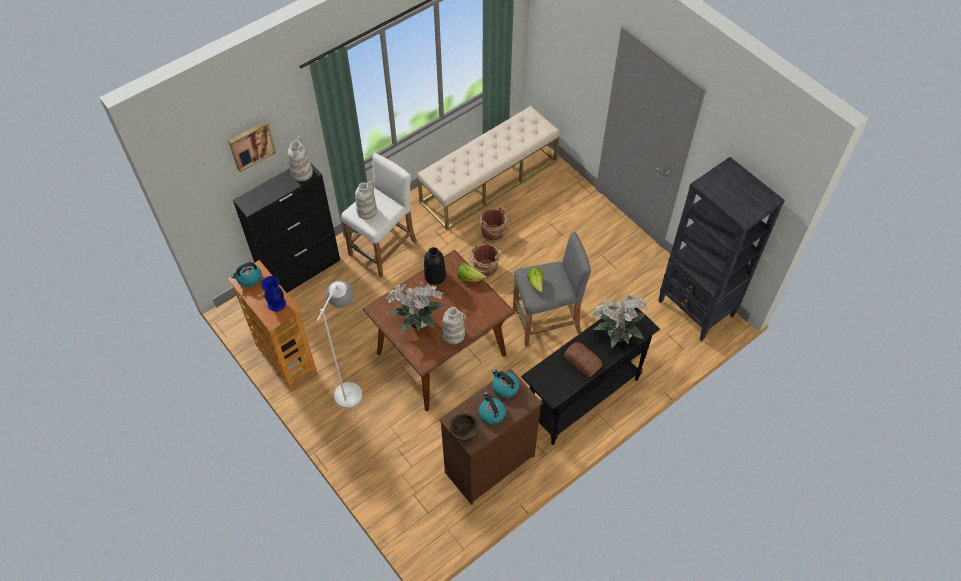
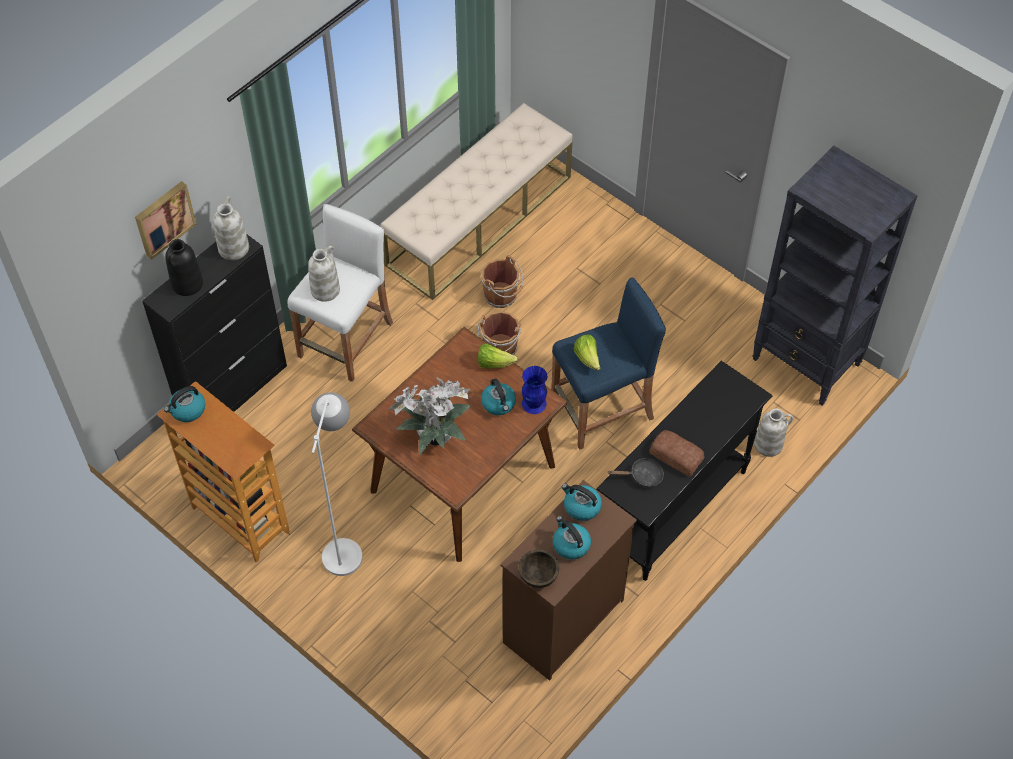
camera: 10 degrees left, 0 degrees up
(276, 304) = (236, 440): blue vase -> blue vase (534, 404)
(435, 276) = (445, 368): black vase -> black vase (187, 284)
(454, 335) = (490, 446): white vase -> white vase (769, 444)
(466, 306) = (499, 404): none -> kettle
(546, 321) = (602, 410): grey stool -> blue stool
(555, 372) = (642, 476): none -> black frying pan
(616, 335) = (715, 413): potted plant -> none

